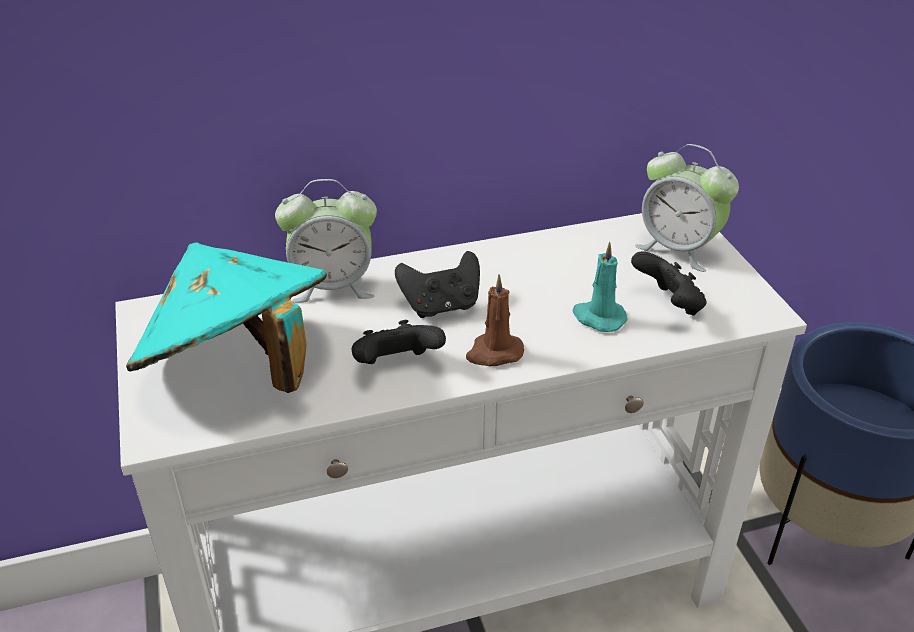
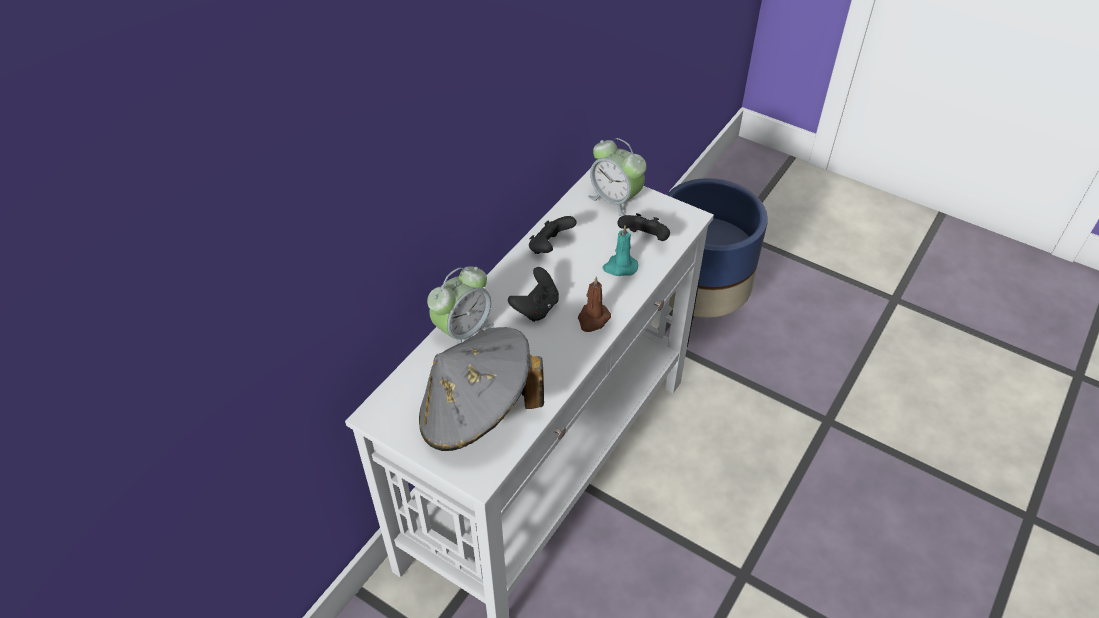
camera: 40 degrees left, 10 degrees up
(239, 371) = (477, 414): turquoise hat -> grey hat
(397, 366) = (554, 357): black game controller -> black game controller (550, 247)
(678, 249) = (615, 200): alarm clock -> alarm clock turned 45 degrees clockwise

